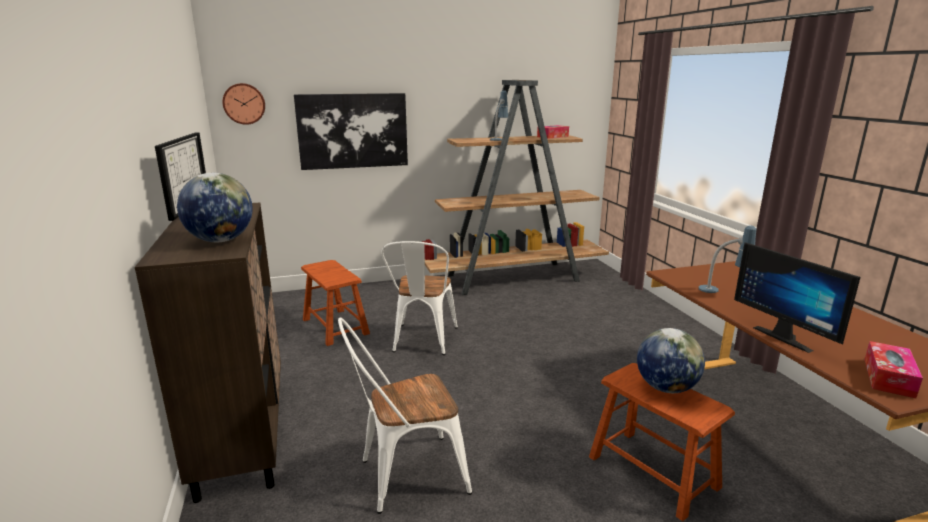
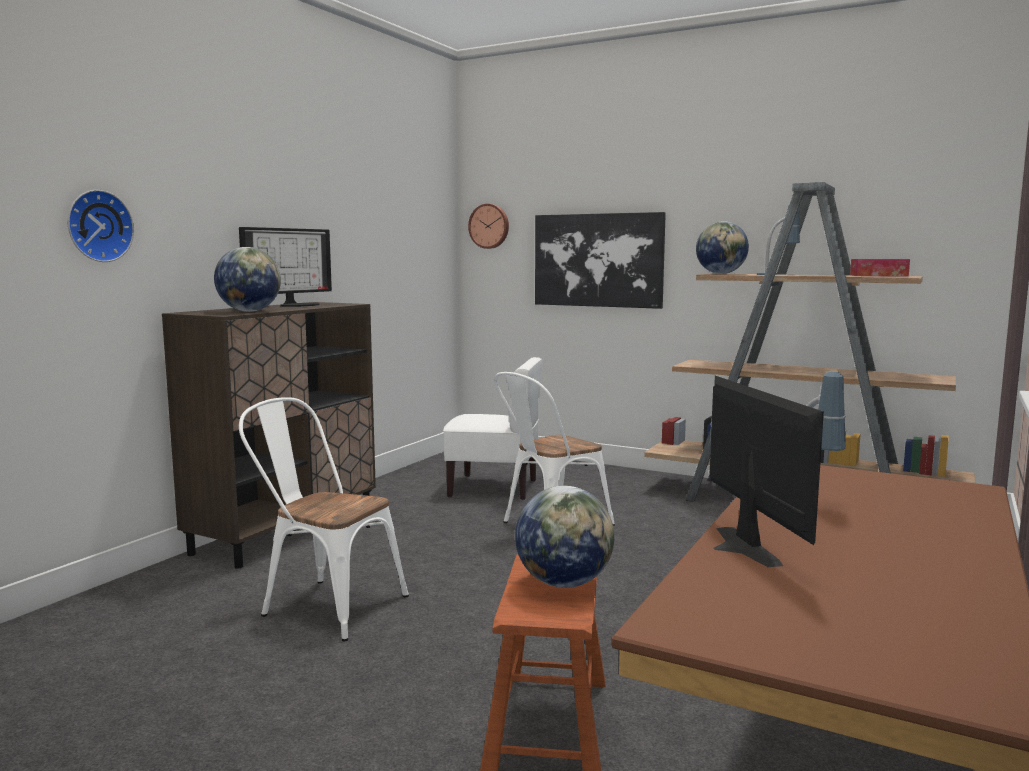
camera: 45 degrees right, 10 degrees down
(81, 180) = (98, 226): none -> wall clock
(335, 326) = (493, 488): brown stool -> white chair
(465, 140) = (721, 273): none -> globe
(786, 337) = (735, 547): monitor -> monitor turned 150 degrees clockwise
(888, 377) = (741, 619): tissue box -> none

